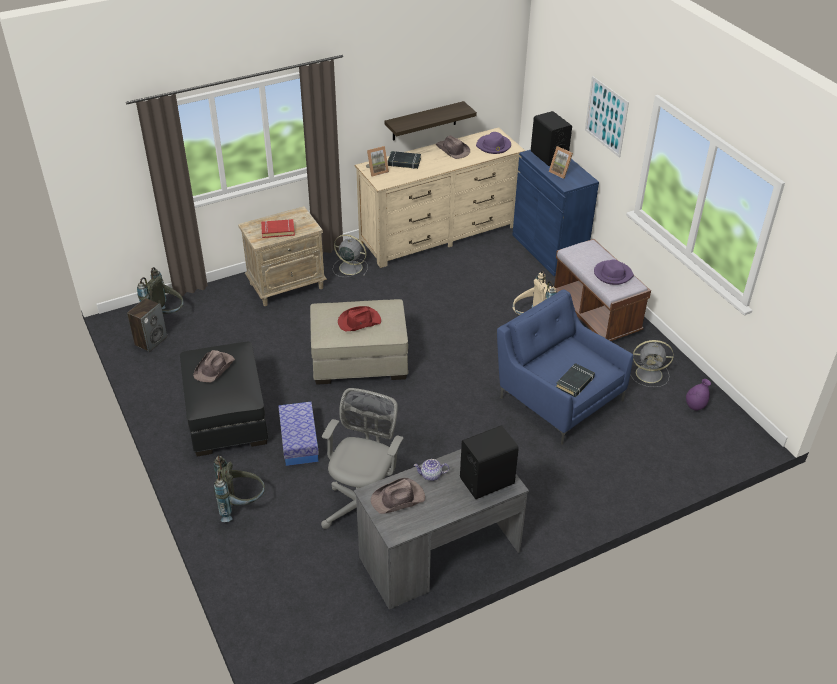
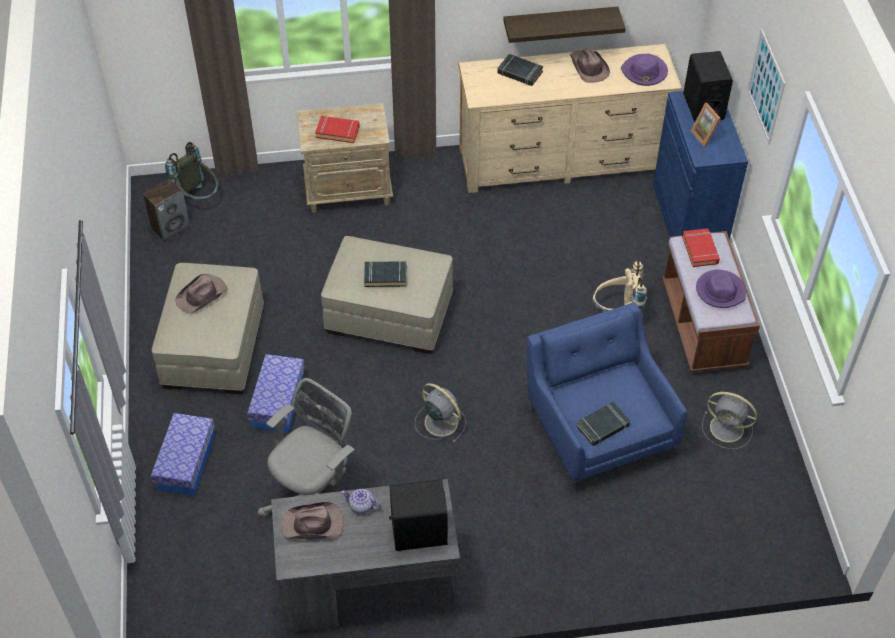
camera: 20 degrees right, 10 degrees up
(226, 415) = (214, 346): black ottoman -> beige ottoman
(241, 505) = (186, 462): grey backpack -> storage box
(349, 267) = (432, 183): grey fan -> grey fan (440, 421)
(358, 321) = (385, 276): red hat -> black book
(377, 171) = (480, 78): picture frame -> none
(584, 252) = (700, 250): none -> red book
(695, 406) = (761, 488): purple vase -> none

